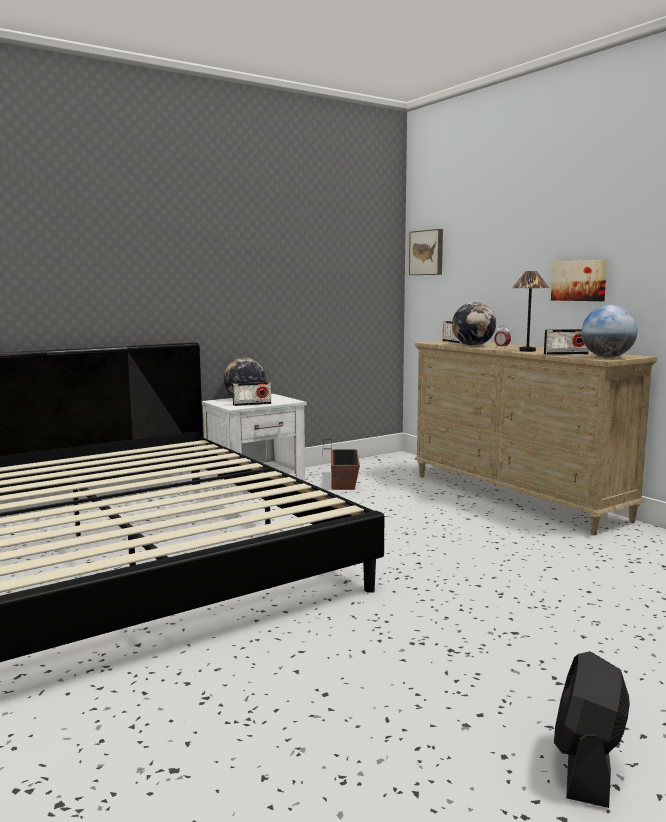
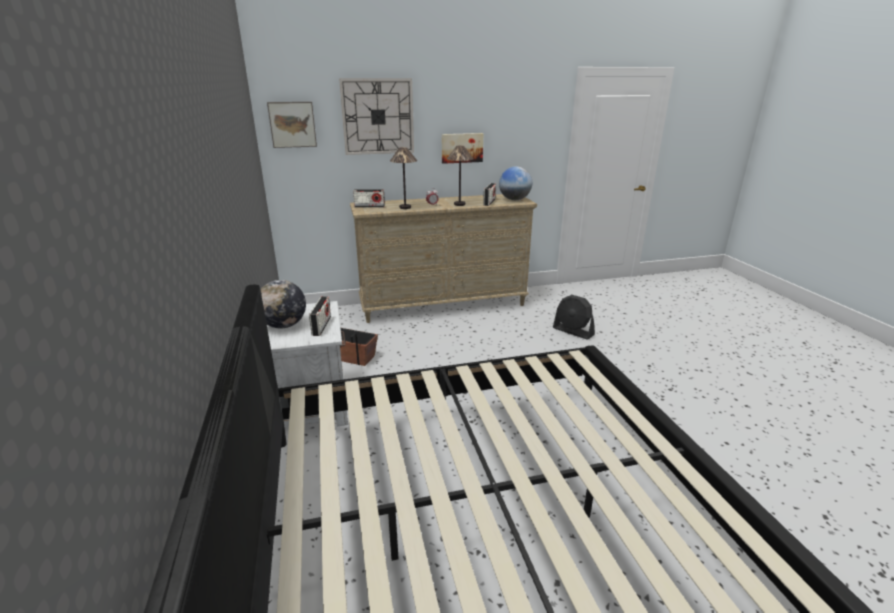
camera: 70 degrees left, 15 degrees up
(473, 345) = (405, 207): globe -> table lamp
(493, 242) = (378, 117): none -> wall clock
(587, 766) = (770, 386): black fan -> black fan (573, 331)

